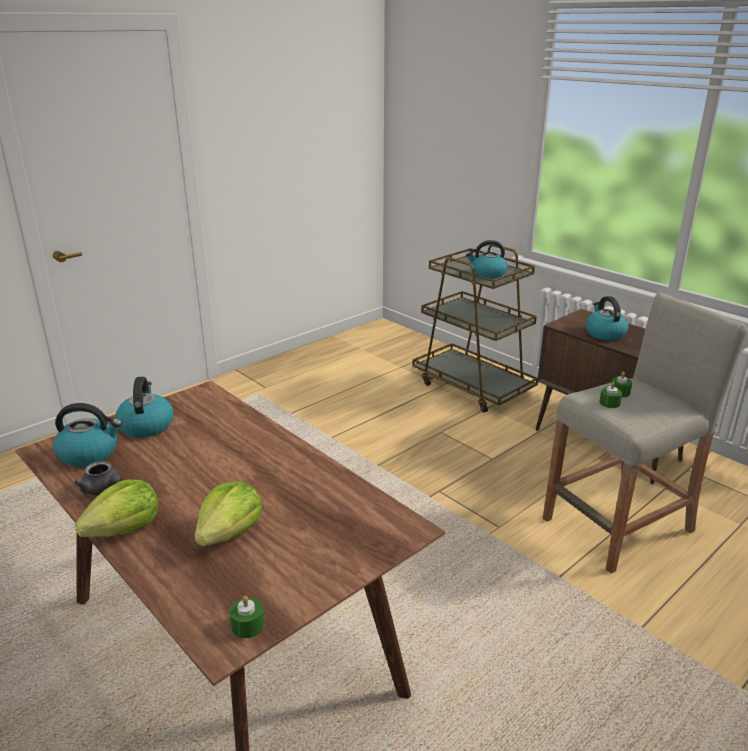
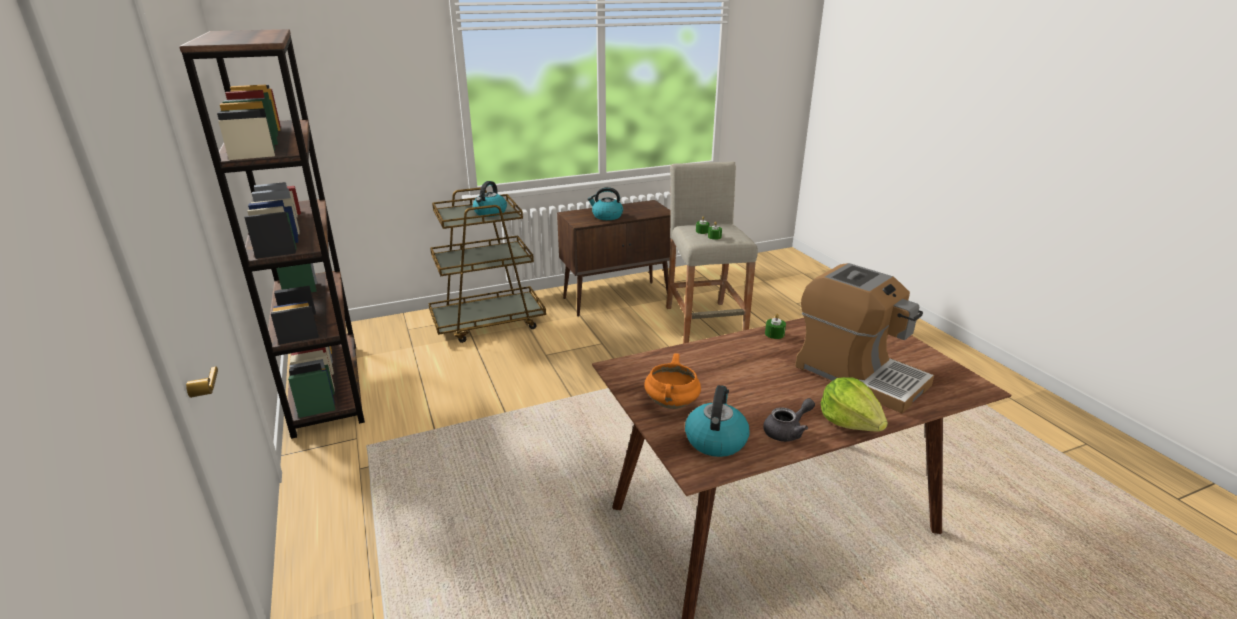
camera: 70 degrees left, 0 degrees up
(146, 425) = (672, 404): kettle -> orange cooking pot
(230, 532) = (858, 375): lettuce -> coffee machine
(248, 625) = (958, 377): green candle -> green candle (774, 334)
(320, 355) = (327, 387): none -> brown bookcase

